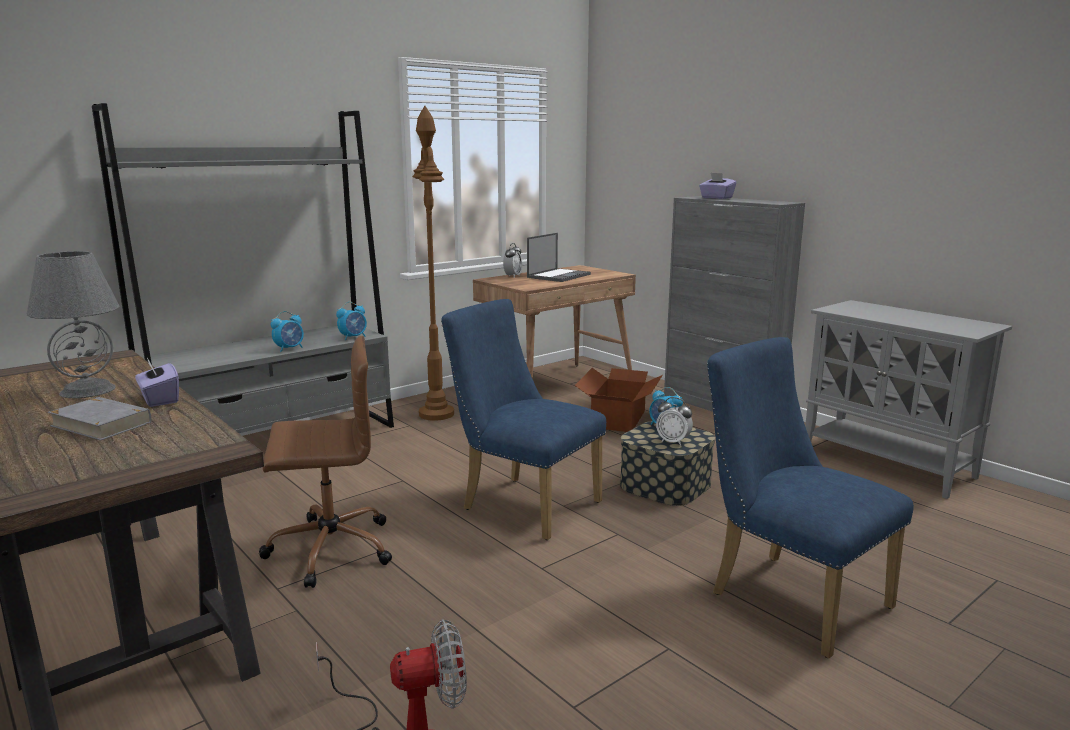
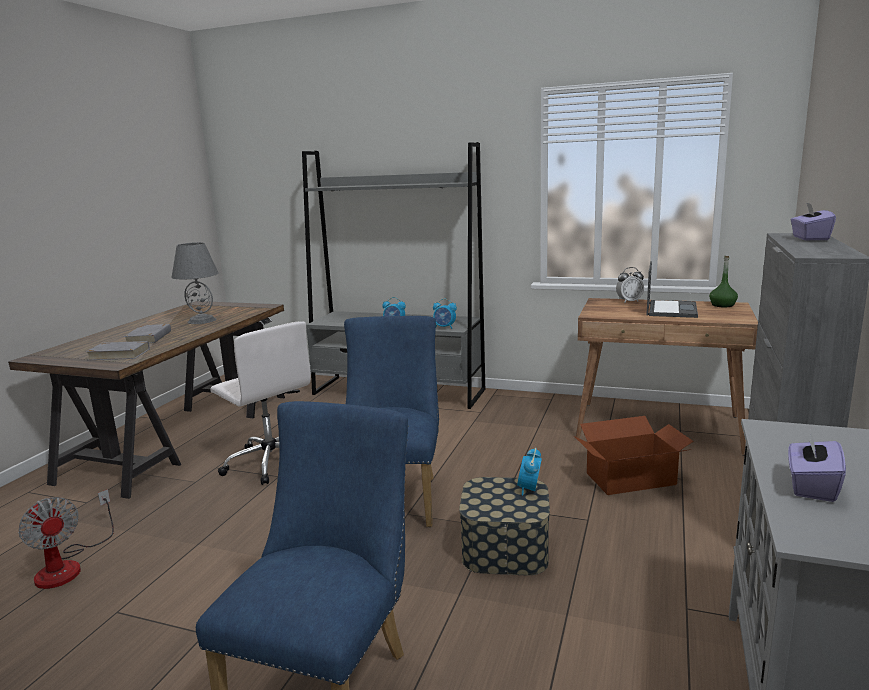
camera: 60 degrees right, 0 degrees up
(159, 399) = (194, 333): purple tissue box -> purple tissue box (811, 486)
(161, 446) = (119, 354): none -> grey book
(328, 549) = (270, 461): brown office chair -> white office chair
(436, 414) = (515, 411): brown floor lamp -> none
(559, 276) = (671, 309): laptop -> laptop turned 75 degrees counterclockwise
(575, 268) = (722, 305): none -> green bottle
(673, 442) = (493, 504): alarm clock -> none

